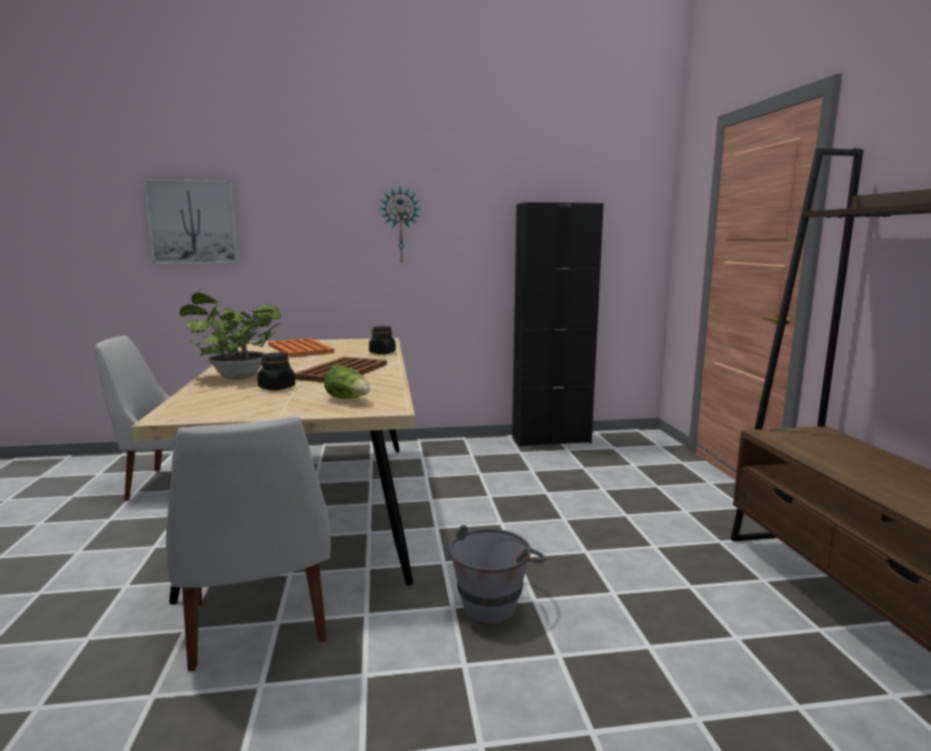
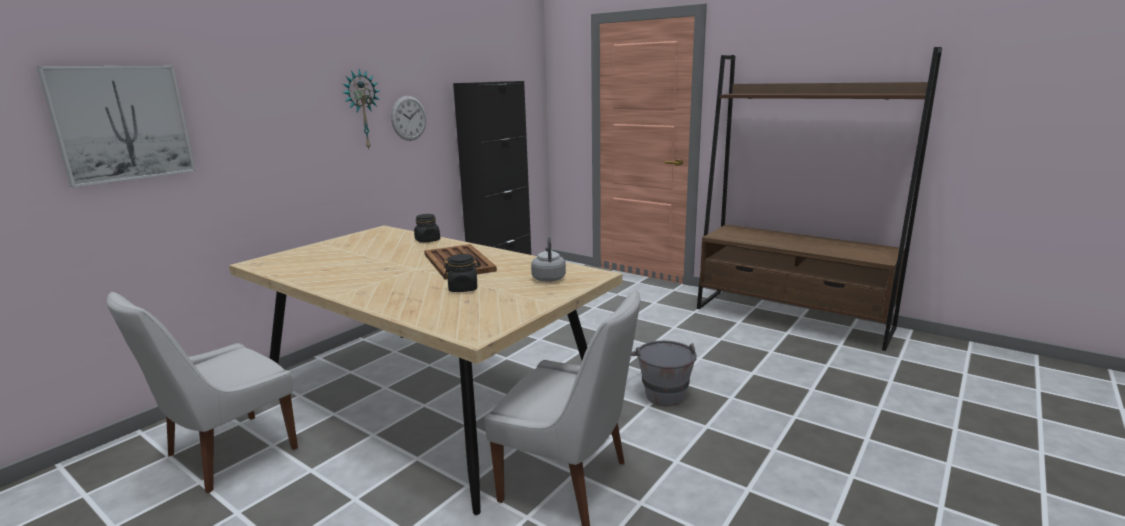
camera: 45 degrees left, 5 degrees up
(235, 377) = (387, 293): potted plant -> none
(300, 349) = (335, 256): orange tray -> none
(349, 399) = (548, 278): lettuce -> grey kettle
(455, 238) = (409, 118): none -> wall clock

